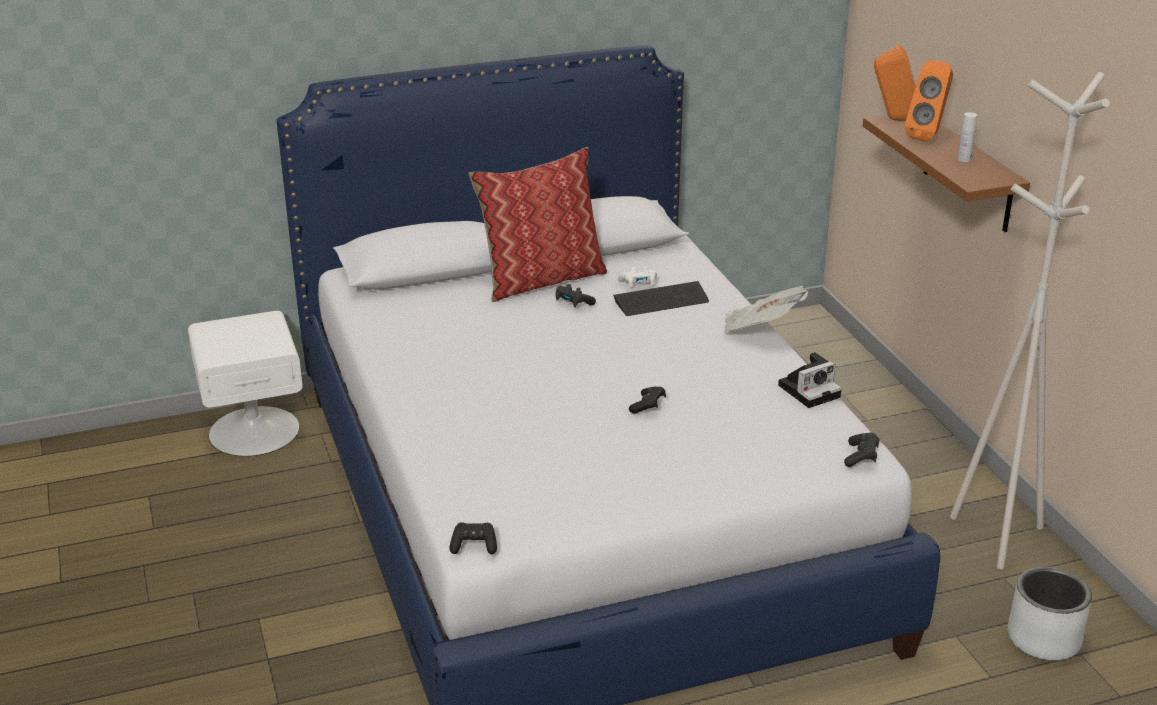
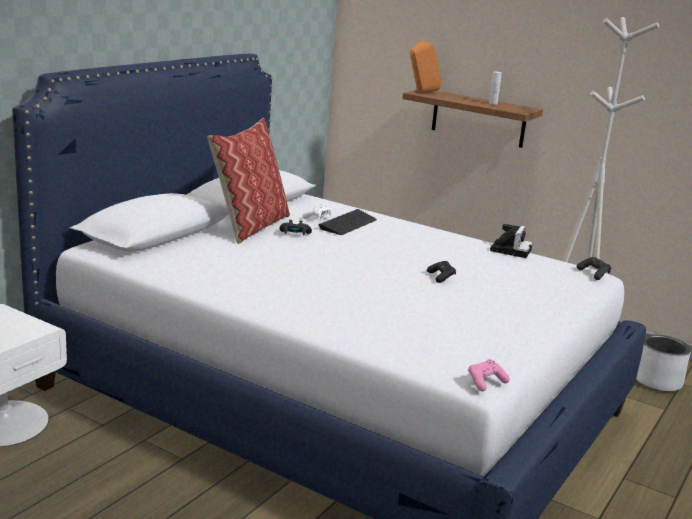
camera: 40 degrees left, 10 degrees down
(474, 546) = (485, 382): black game controller -> pink game controller
(761, 329) = (430, 227): newspaper -> none
(928, 136) = (454, 97): orange speaker -> none

